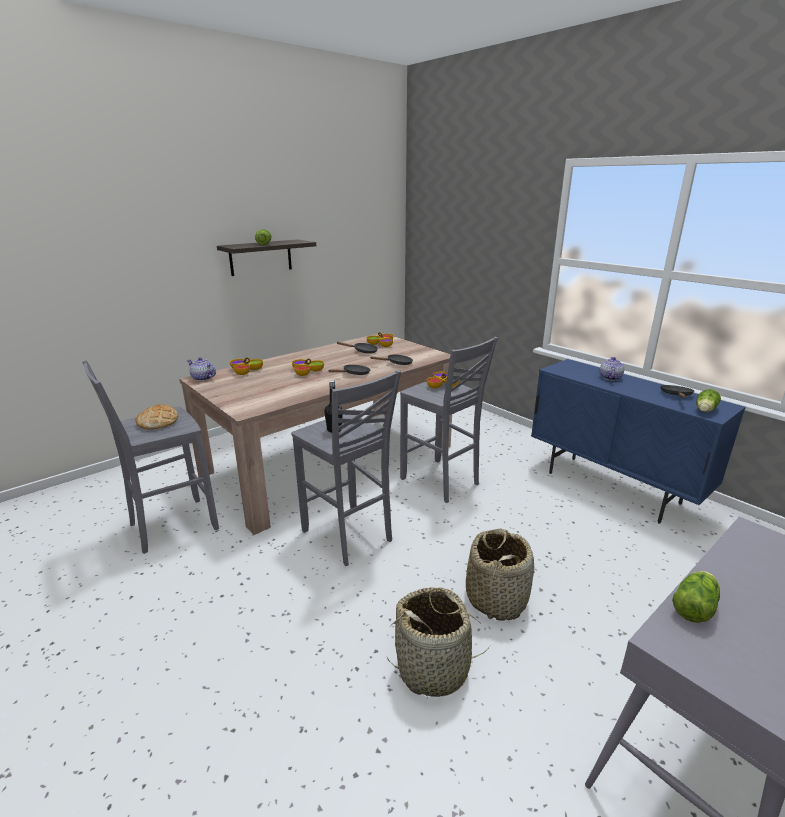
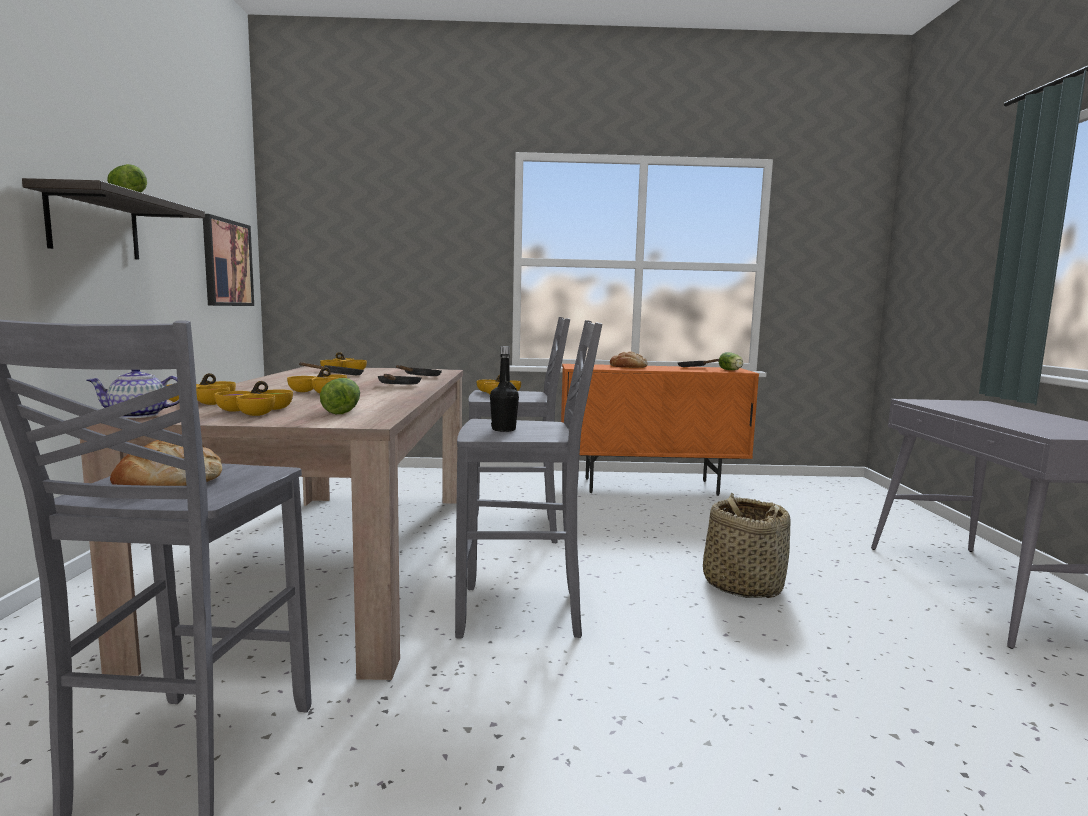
camera: 50 degrees left, 15 degrees down
(238, 386) = (255, 411): none -> bowl
(369, 255) = (227, 263): none -> picture
(434, 668) = (819, 656): basket -> none
(609, 378) = (628, 366): teapot -> bread
(612, 488) = (650, 487): blue cabinet -> orange cabinet
(695, 606) = (1008, 423): lettuce -> lettuce (343, 410)

